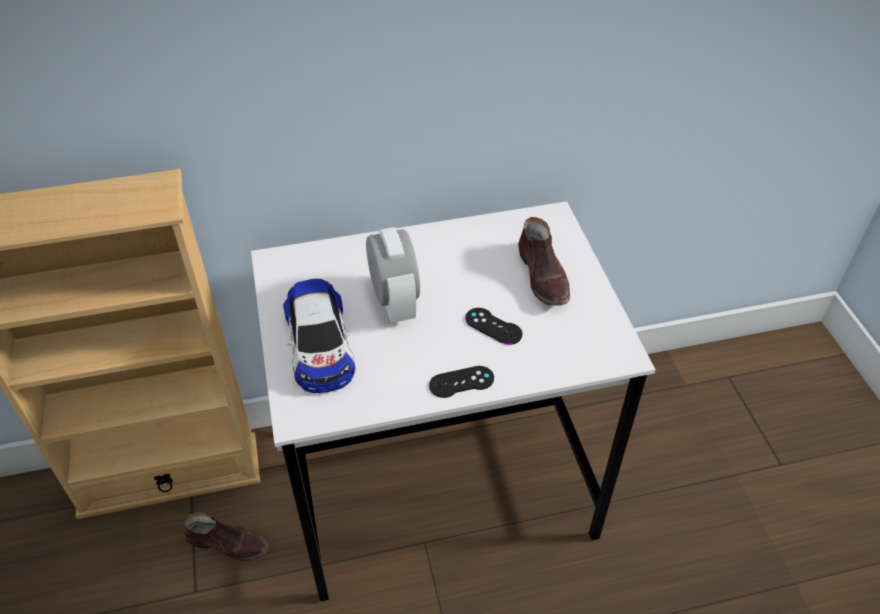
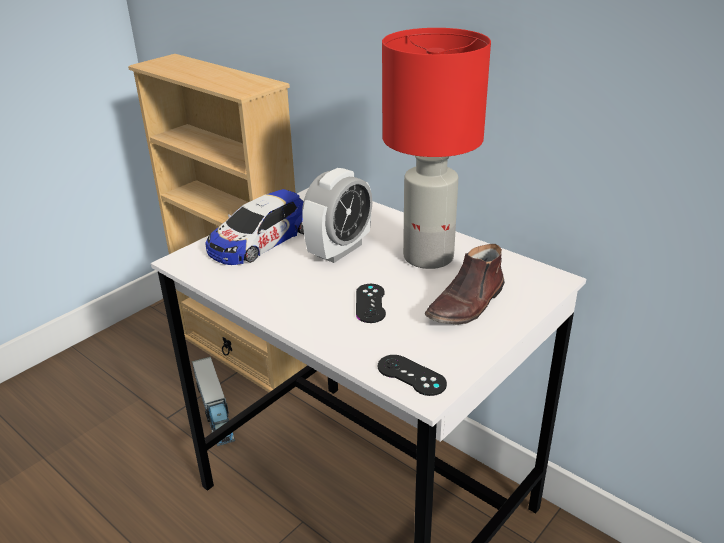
camera: 55 degrees right, 15 degrees down
(228, 543) = (215, 410): brown shoe -> toy truck
(461, 257) = (430, 257): none -> red table lamp
(461, 382) = (288, 313): black game controller -> black game controller (411, 375)

